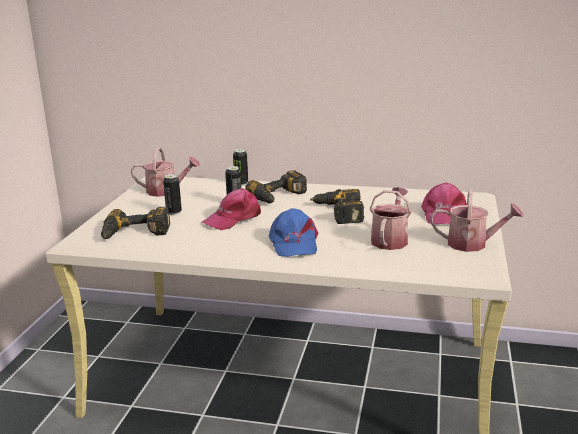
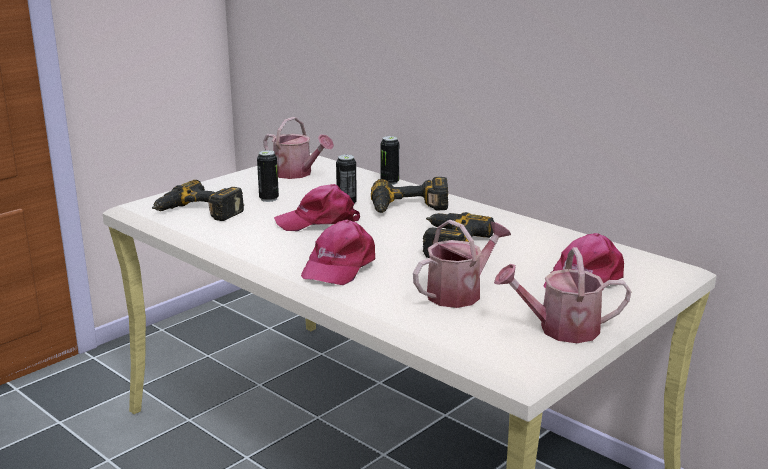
camera: 30 degrees right, 0 degrees up
(293, 243) = (339, 266): blue cap -> pink cap
(473, 244) = (560, 329): watering can -> watering can turned 135 degrees clockwise

